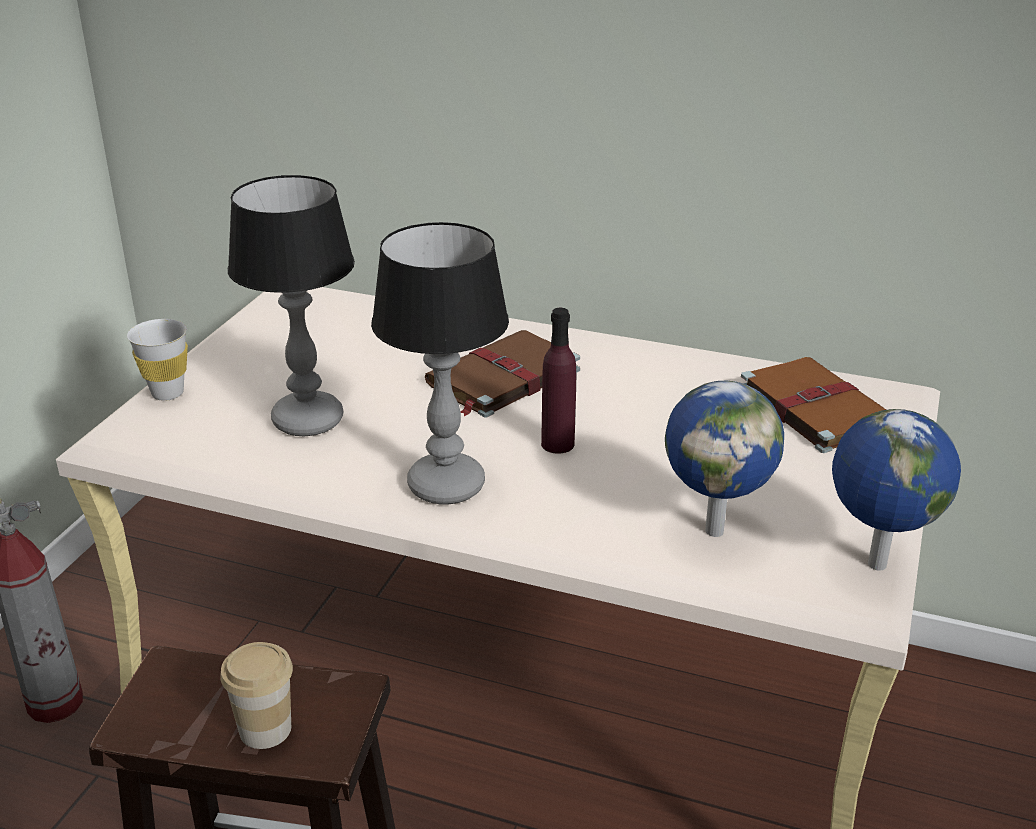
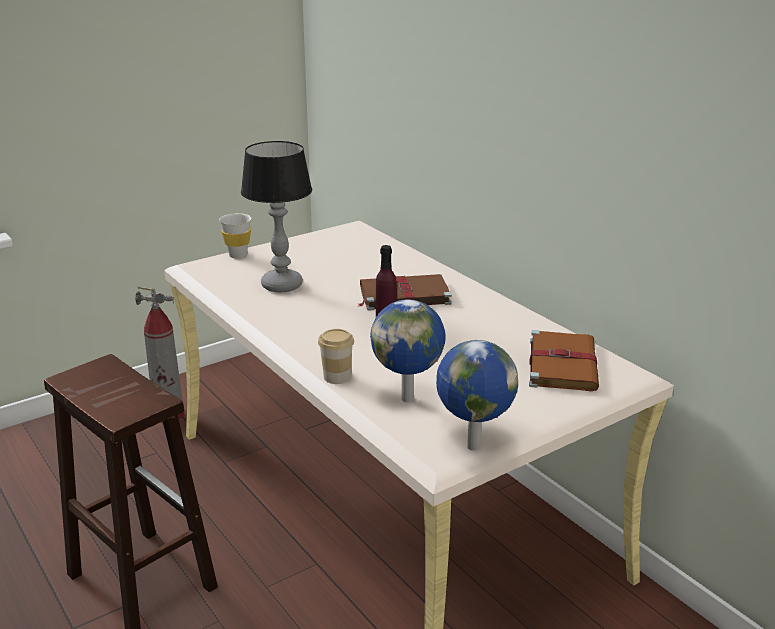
camera: 35 degrees right, 5 degrees down
(265, 729) = (109, 400): cup -> cup (337, 377)
(444, 485) = (304, 332): table lamp -> none

